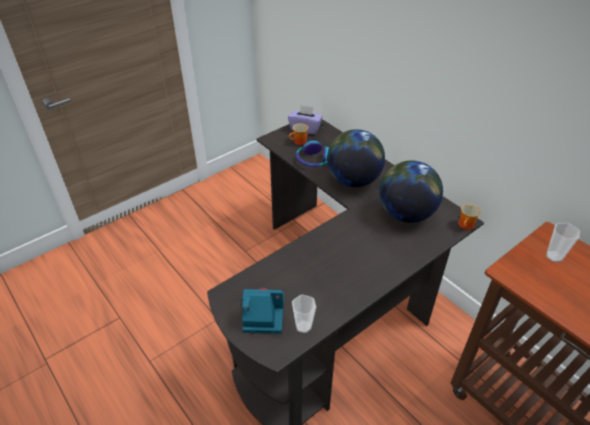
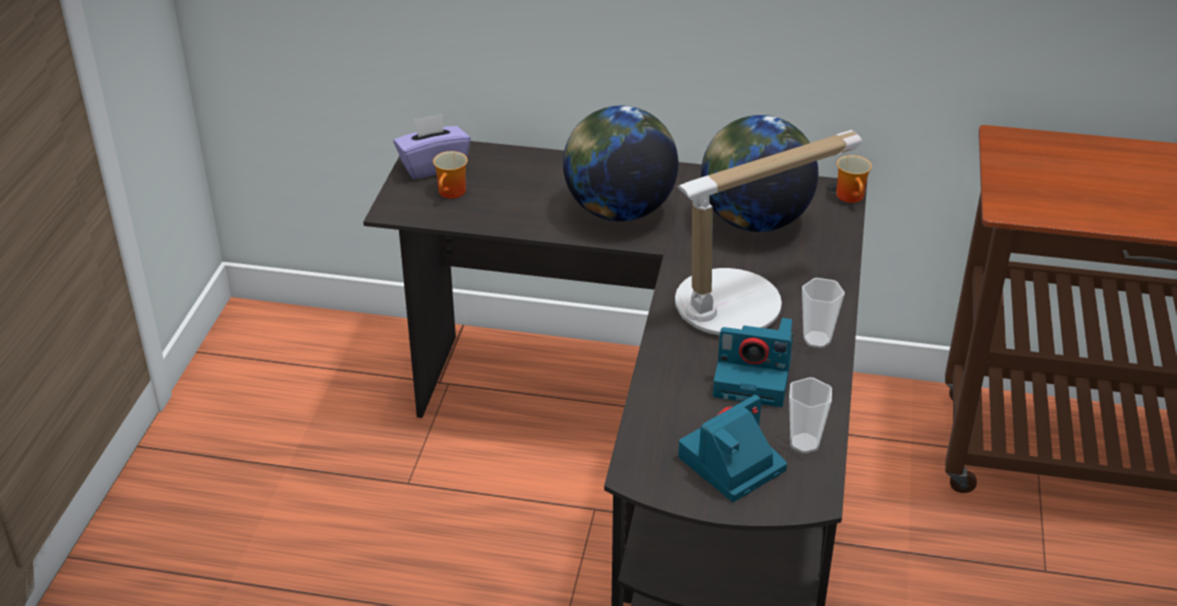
camera: 40 degrees left, 5 degrees down
(313, 160) = (515, 210): headphones -> none
(320, 283) = (755, 377): none -> camera
(355, 246) = (740, 302): none -> table lamp
(554, 256) = (1036, 163): cup -> cup (817, 340)

